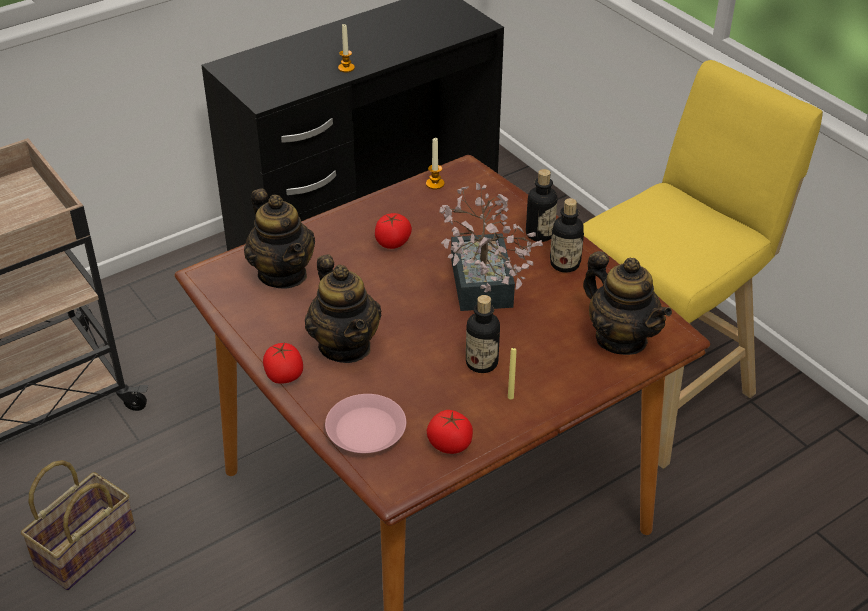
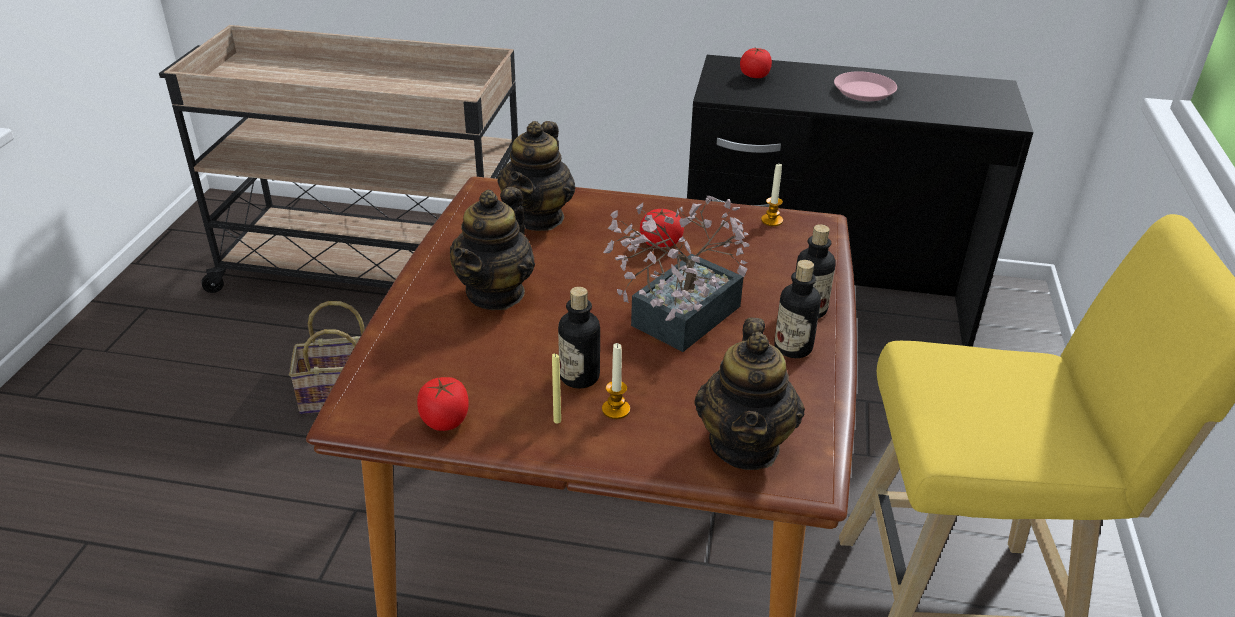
camera: 45 degrees right, 5 degrees down
(284, 376) = (418, 285): tomato -> tomato (754, 76)
(346, 68) = (822, 101): candle -> candle (616, 409)
(365, 430) = (404, 362): pink plate -> pink plate (863, 91)

